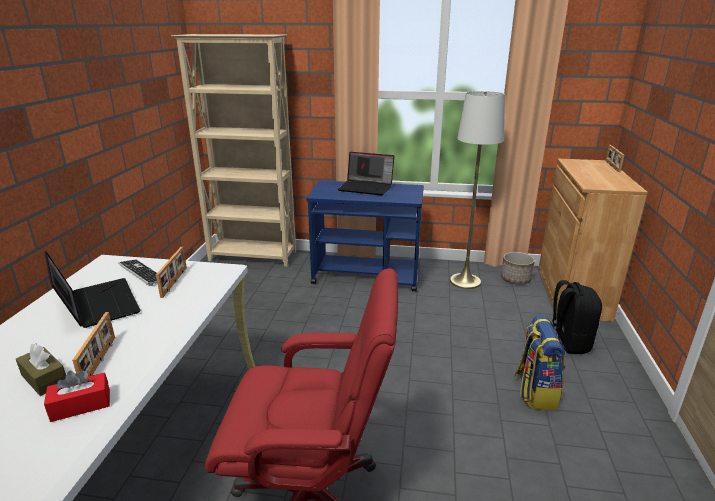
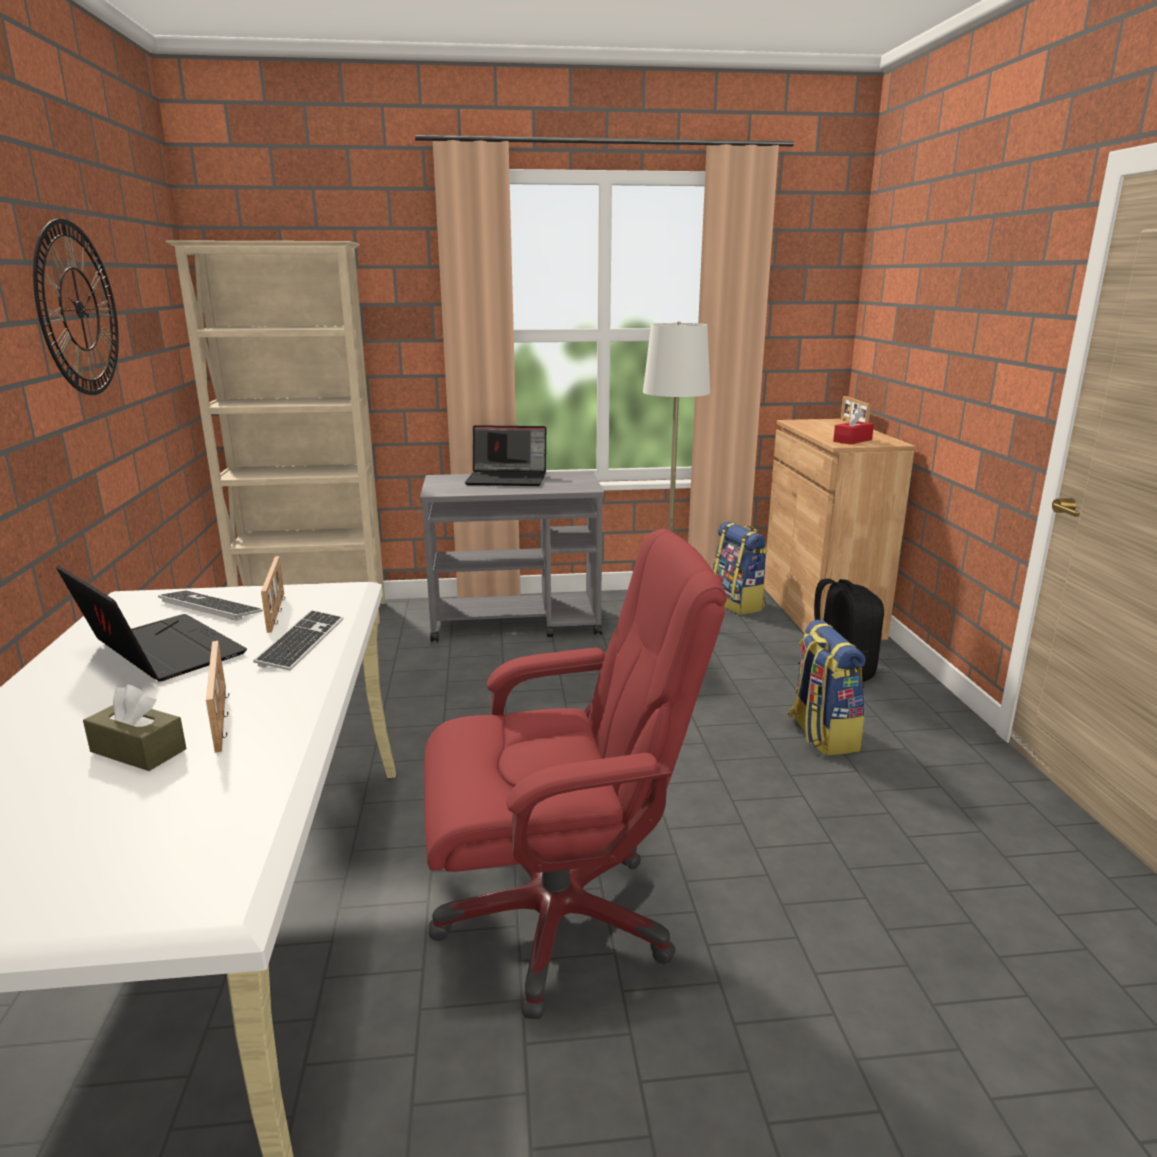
camera: 15 degrees left, 5 degrees down
(81, 405) = (233, 771): red tissue box -> red tissue box (852, 440)
(102, 85) = (79, 309): none -> wall clock
(174, 308) = (301, 642): none -> keyboard
(367, 276) = (517, 622): blue cart -> grey cart
(515, 279) = (738, 604): planter -> backpack

